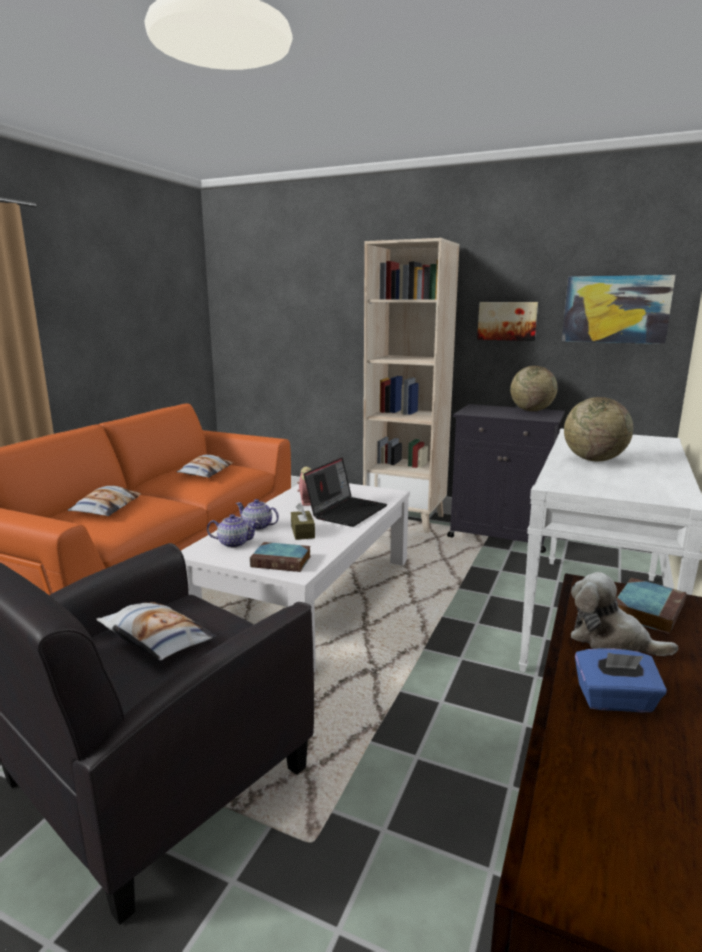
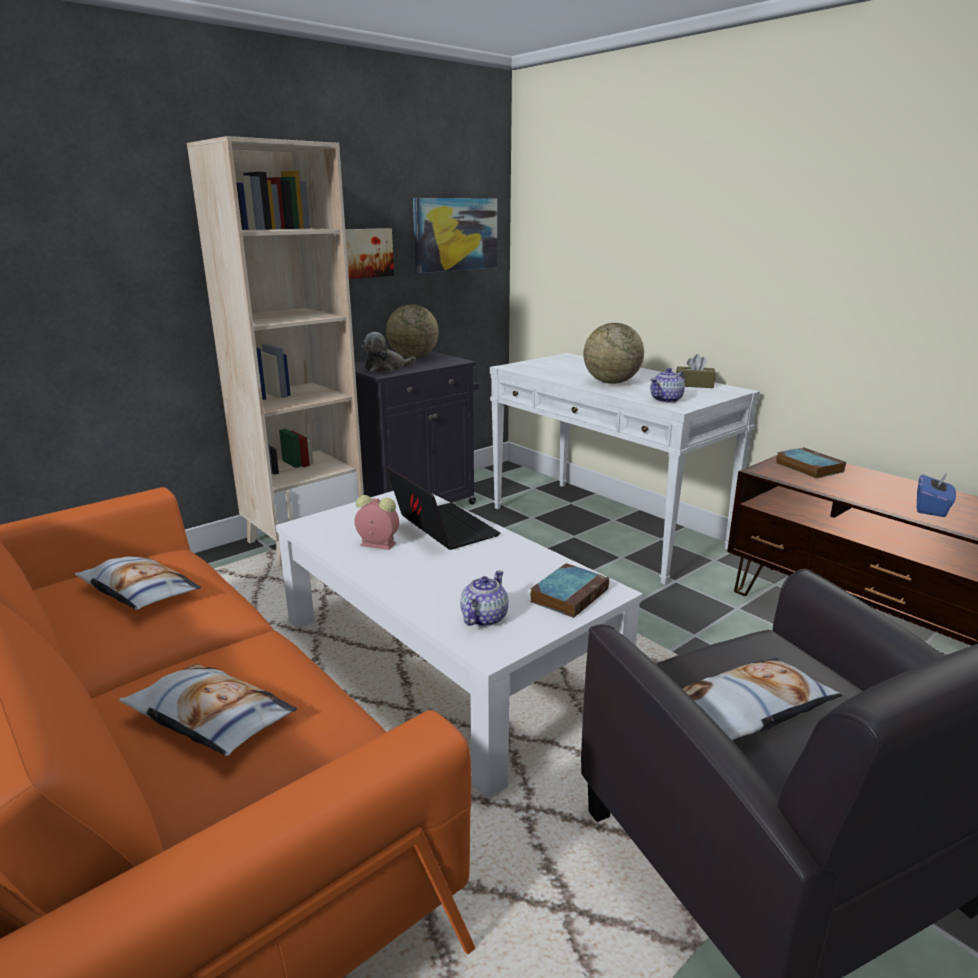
camera: 65 degrees left, 5 degrees up
(257, 527) = (437, 592): teapot -> teapot (666, 400)
(302, 532) = (486, 566): brown tissue box -> brown tissue box (694, 385)
(611, 640) = (852, 488): plush toy -> plush toy (386, 368)

